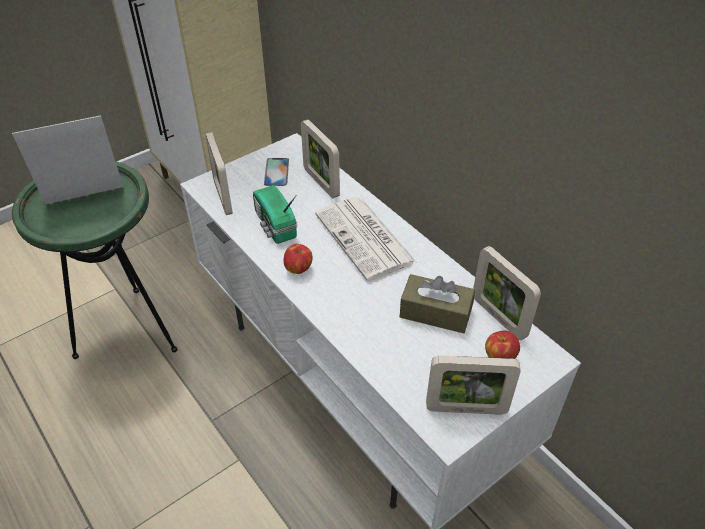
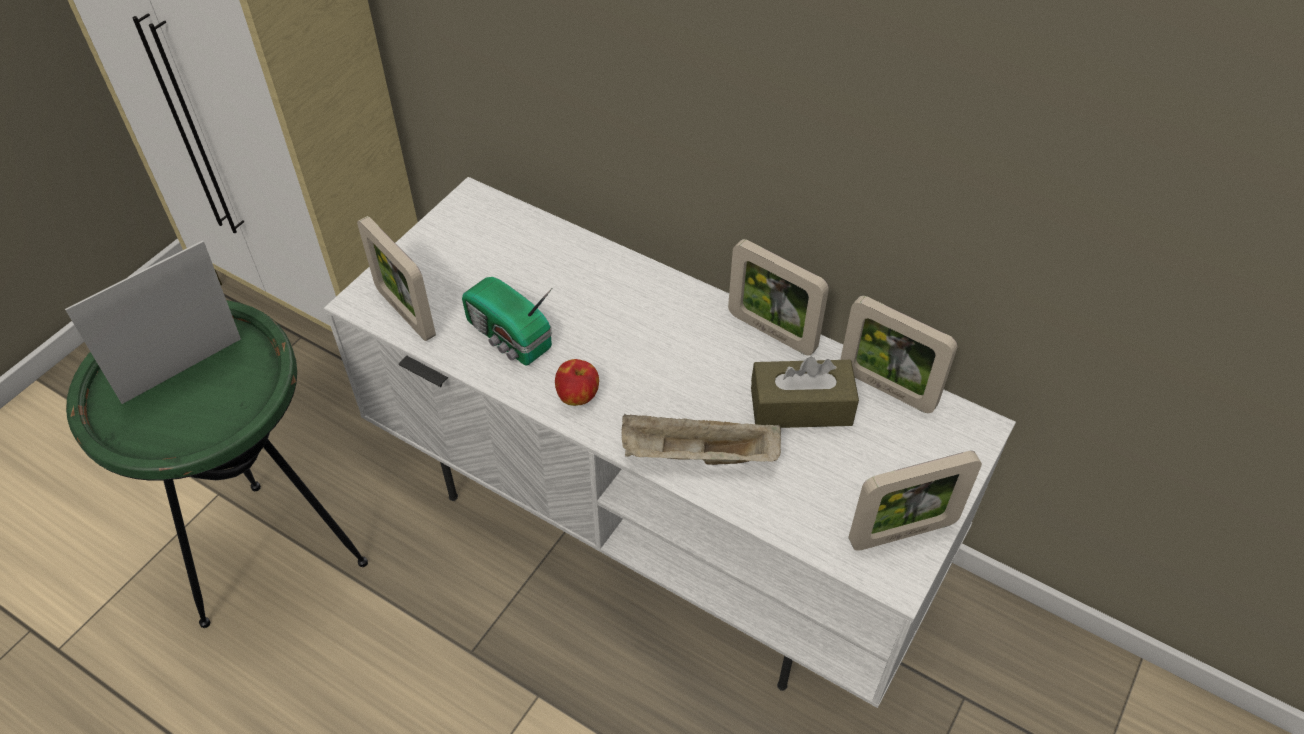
camera: 20 degrees left, 5 degrees up
(276, 172) = (469, 249): phone -> none
(321, 183) = (545, 250): picture frame -> picture frame (771, 332)
(354, 323) = (697, 456): none -> beige tray
(366, 239) = (654, 322): newspaper -> none
(499, 357) = (912, 445): apple -> none

